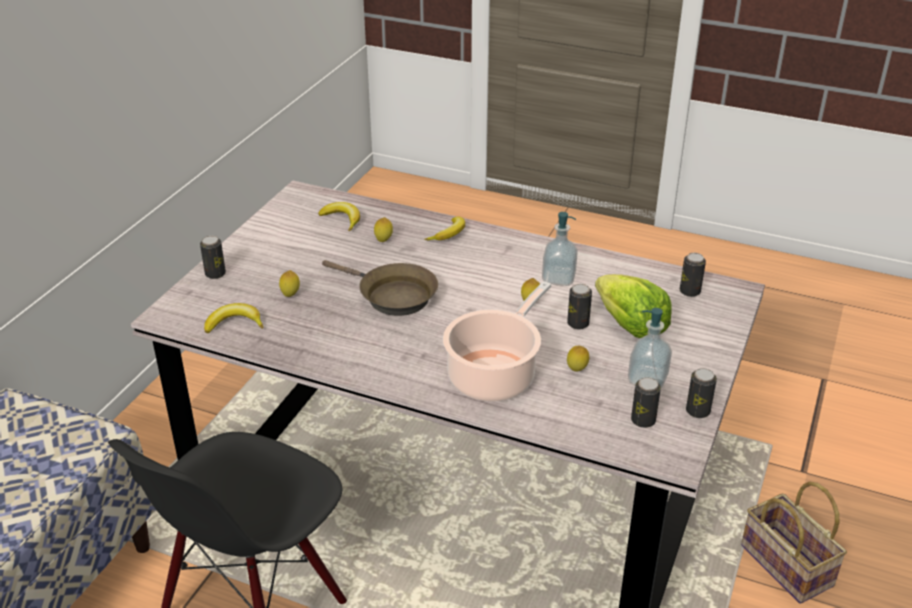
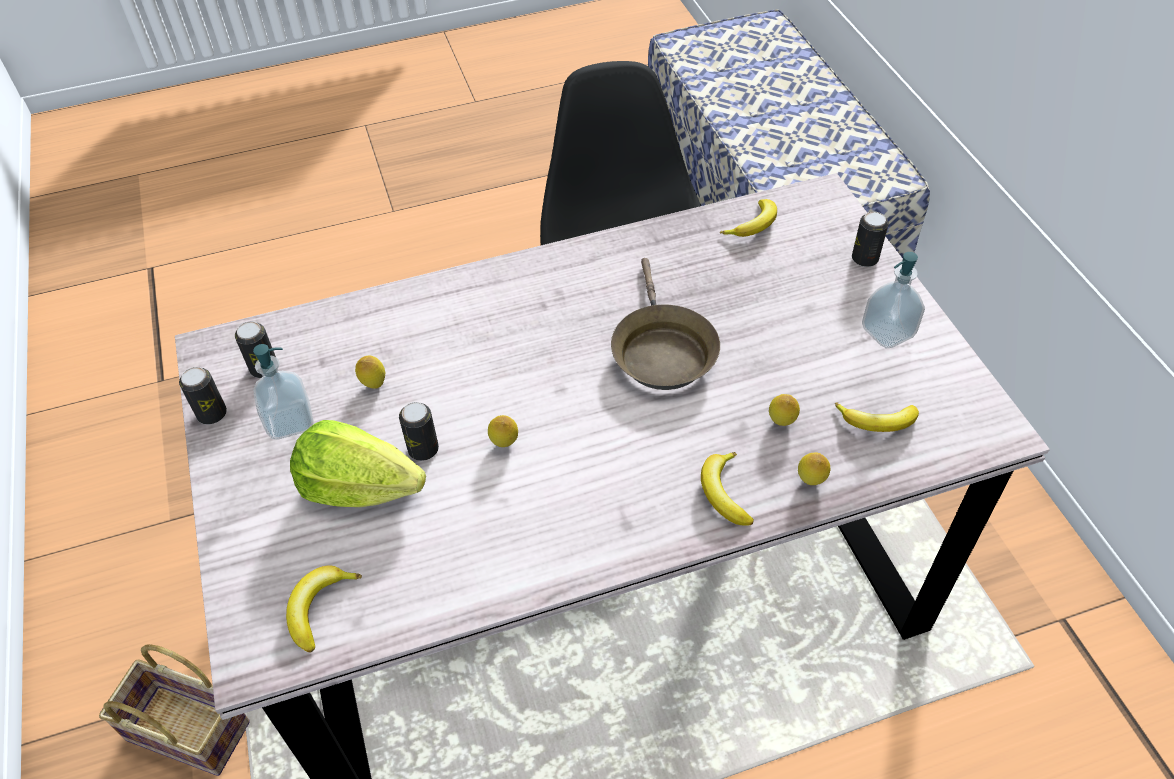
camera: 140 degrees right, 15 degrees up
(290, 295) = (758, 284): lemon -> lemon (810, 481)
(392, 296) = (661, 351): brown frying pan -> brown frying pan turned 90 degrees counterclockwise
(494, 375) = (452, 327): cooking pot -> none
(558, 278) = (509, 510): soap dispenser -> soap dispenser (887, 332)
(689, 291) = (319, 608): can -> banana

